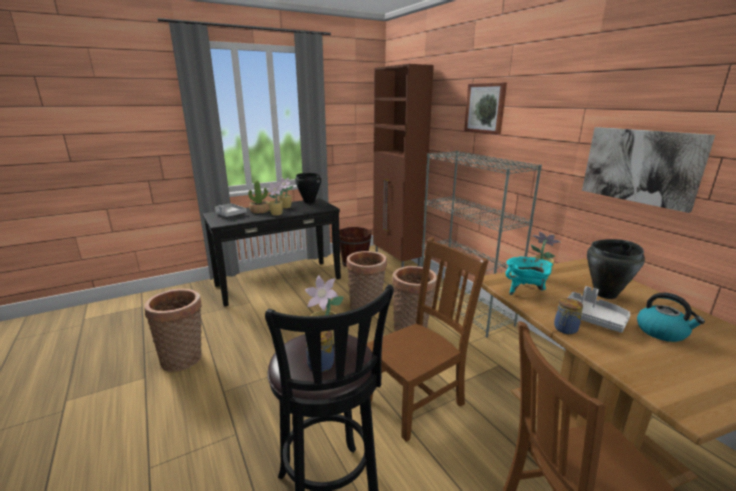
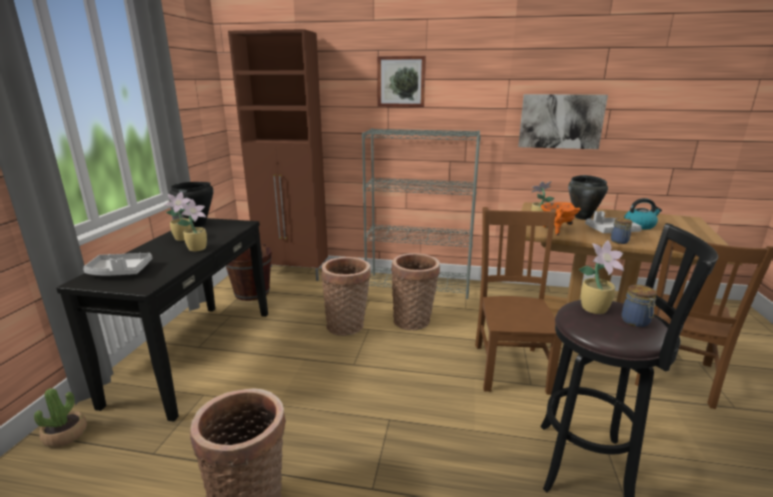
camera: 50 degrees left, 0 degrees up
(260, 211) = (159, 253): potted plant -> potted plant (65, 435)
(525, 291) = (556, 230): turquoise cooking pot -> orange cooking pot

